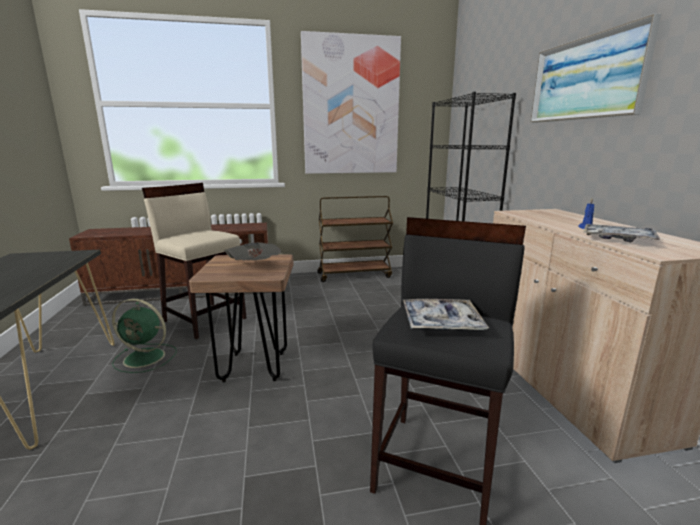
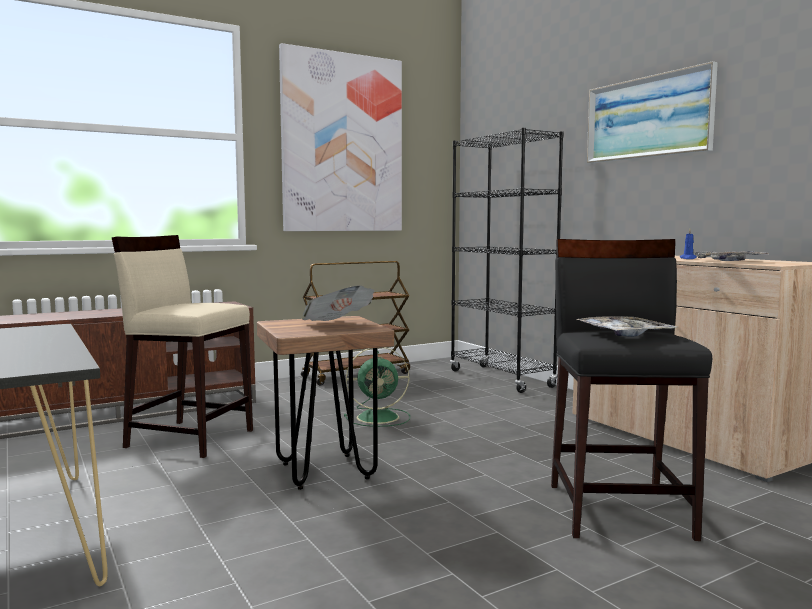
camera: 20 degrees left, 10 degrees down
(146, 358) = (151, 484): green fan -> green fan (380, 417)

